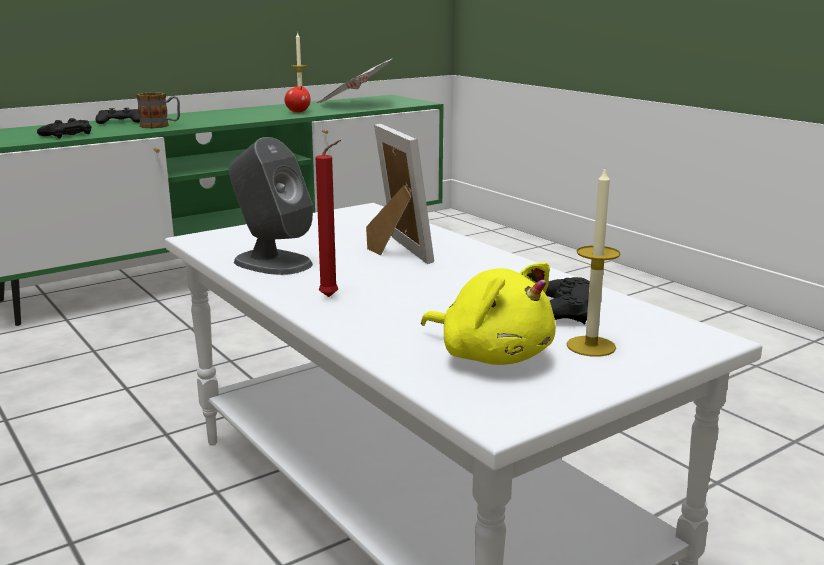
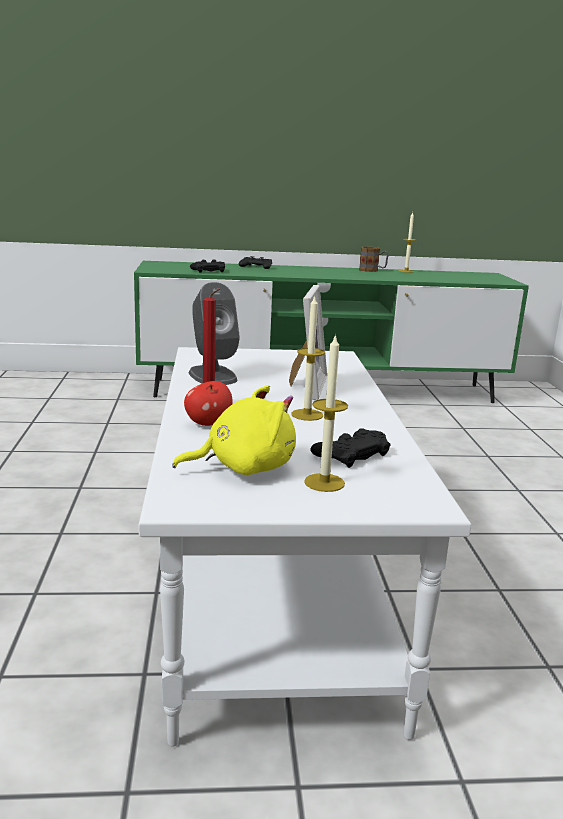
camera: 30 degrees right, 0 degrees up
(160, 126) = (277, 273): mug -> mug (372, 270)
(298, 112) = (392, 276): apple -> apple (207, 423)
(352, 105) = (447, 276): newspaper -> none
(450, 281) = (307, 415): none -> candle
(492, 355) = (244, 467): yellow plush toy -> yellow plush toy turned 90 degrees counterclockwise

